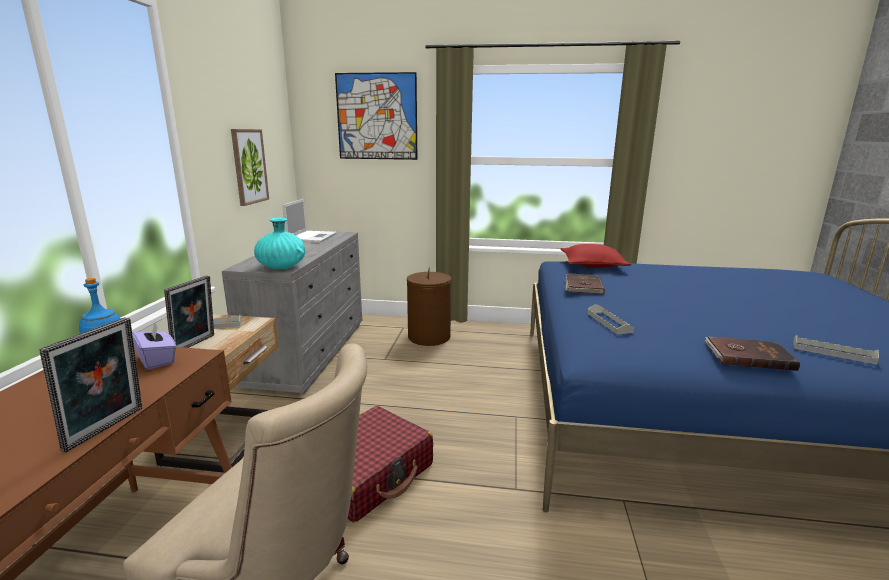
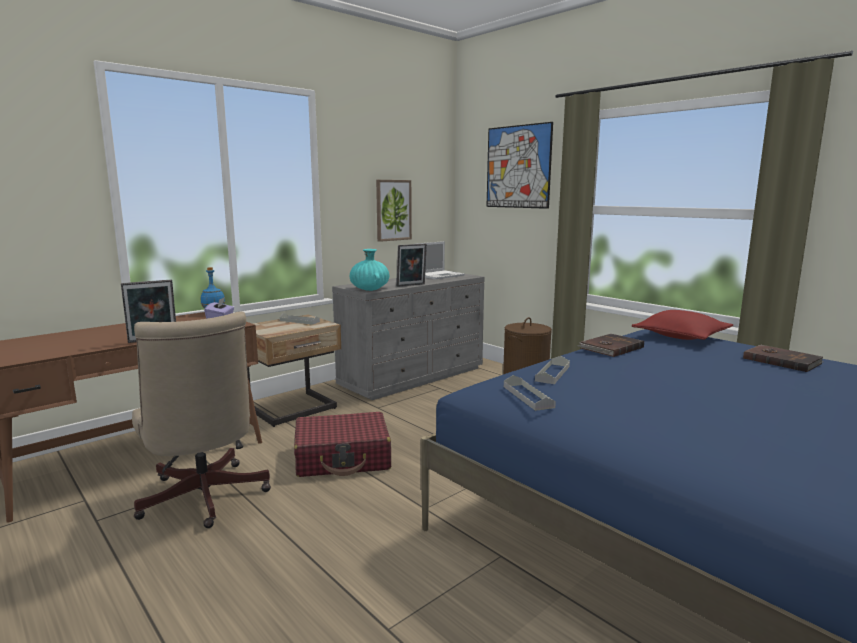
camera: 40 degrees right, 5 degrees down
(196, 344) = (274, 328): picture frame -> picture frame (411, 285)
(748, 356) = (624, 426): brown book -> brown book (781, 360)
(833, 352) = (749, 455): grey tray -> grey tray (528, 396)

